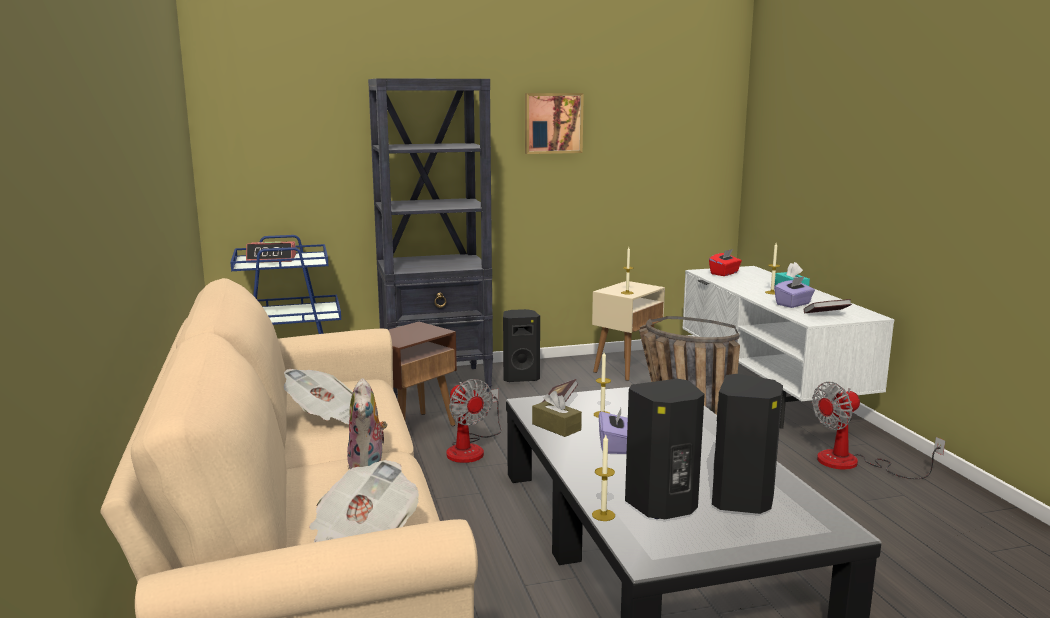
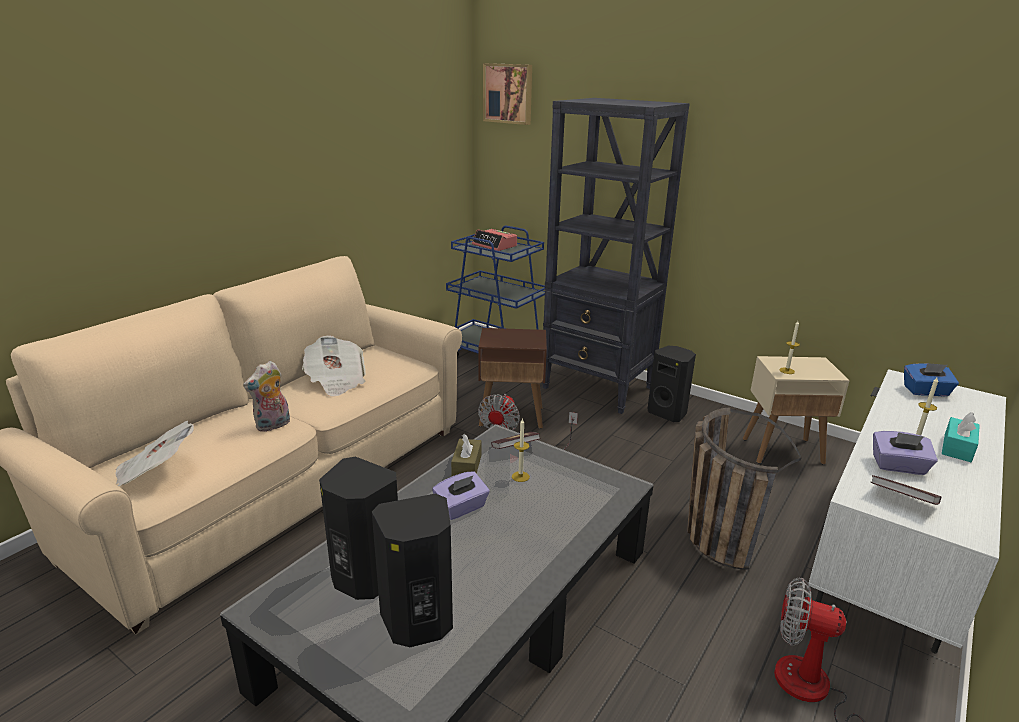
camera: 50 degrees right, 10 degrees up
(553, 123) = (778, 159): picture -> picture (508, 93)
(603, 515) = (322, 553): candle -> none
(724, 273) = (926, 391): red tissue box -> blue tissue box

